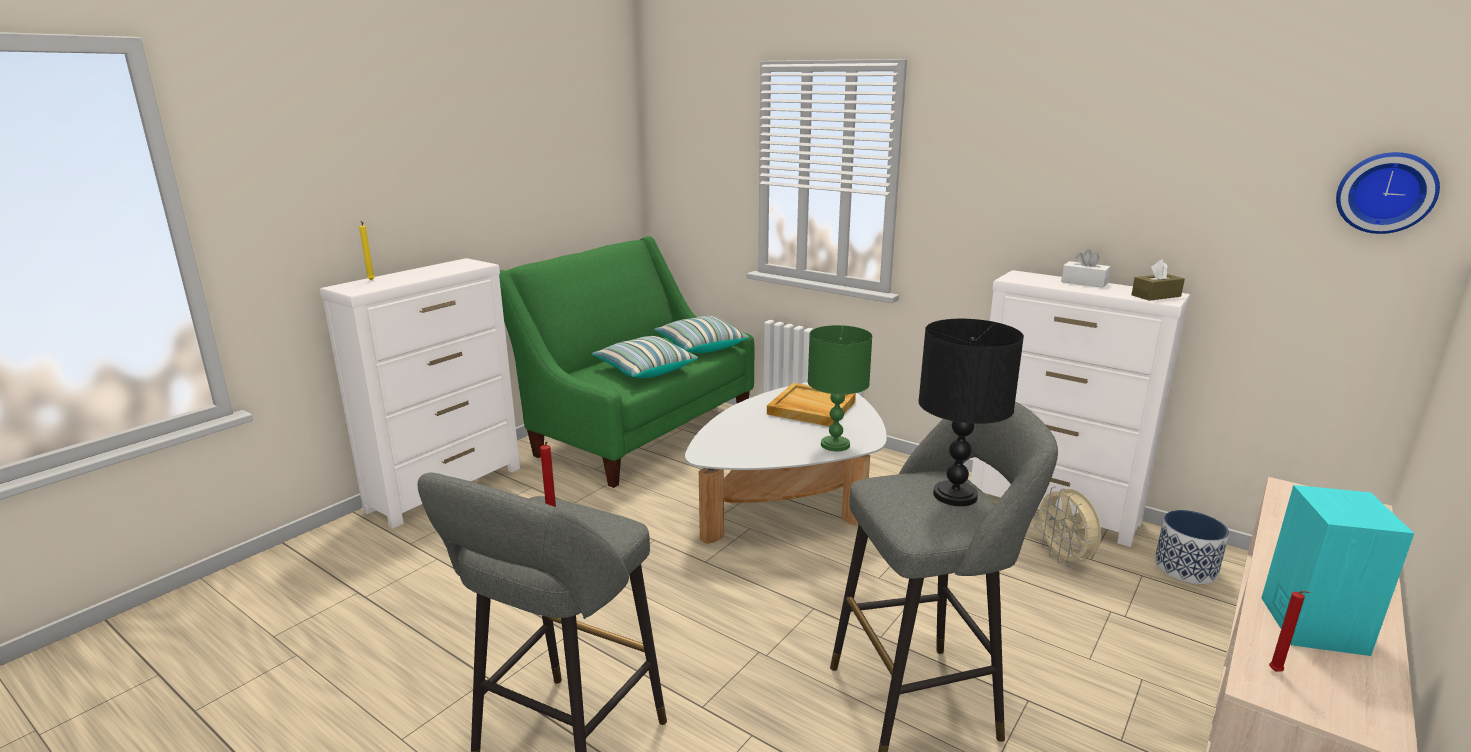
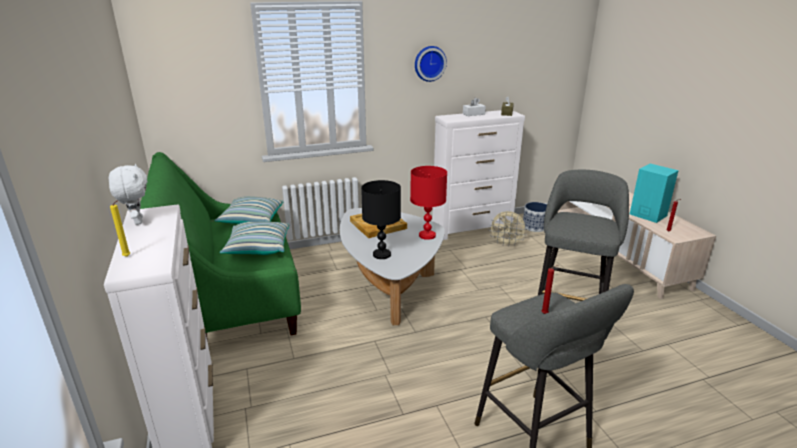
camera: 55 degrees left, 5 degrees up
(444, 265) = (137, 221): none -> white plush toy
(835, 444) = (426, 235): green table lamp -> red table lamp
(956, 495) = (586, 218): black table lamp -> black table lamp (382, 254)
(1386, 192) = (565, 54): wall clock -> wall clock (429, 63)

